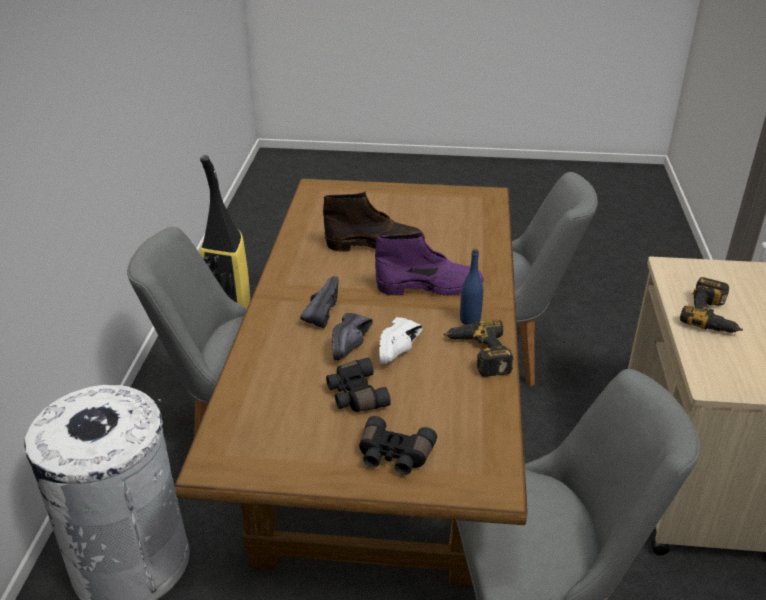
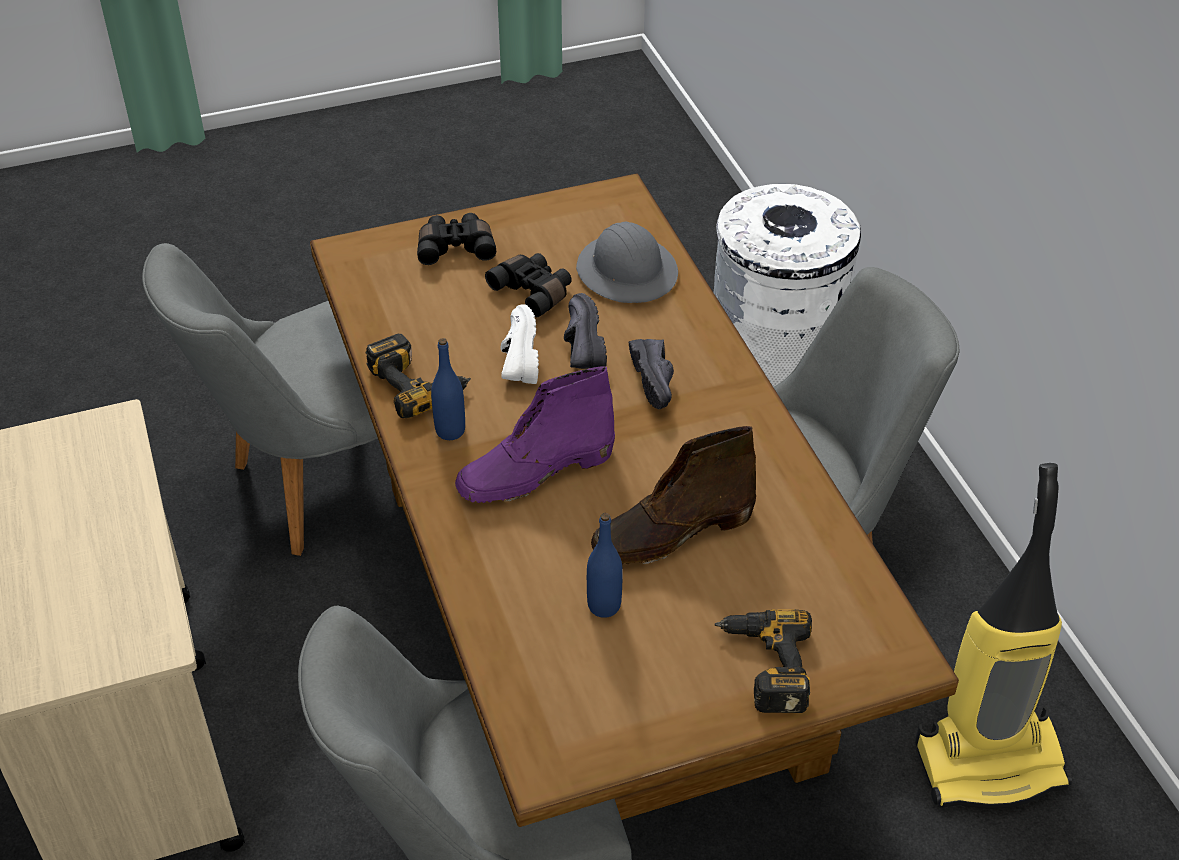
camera: 155 degrees right, 10 degrees up
(272, 389) = (627, 271): none -> grey hard hat
(431, 229) = (604, 606): none -> blue bottle
(713, 316) = (94, 547): power drill -> power drill (763, 666)

